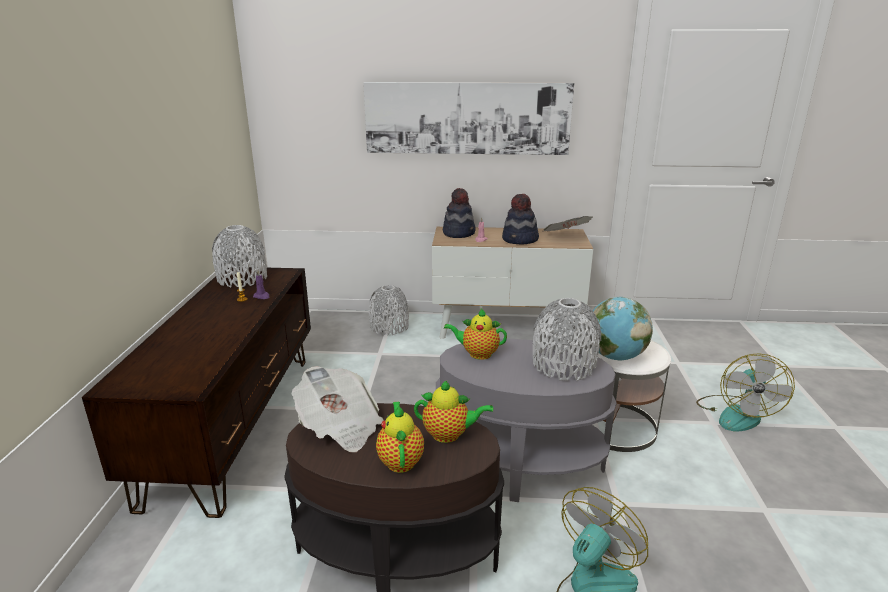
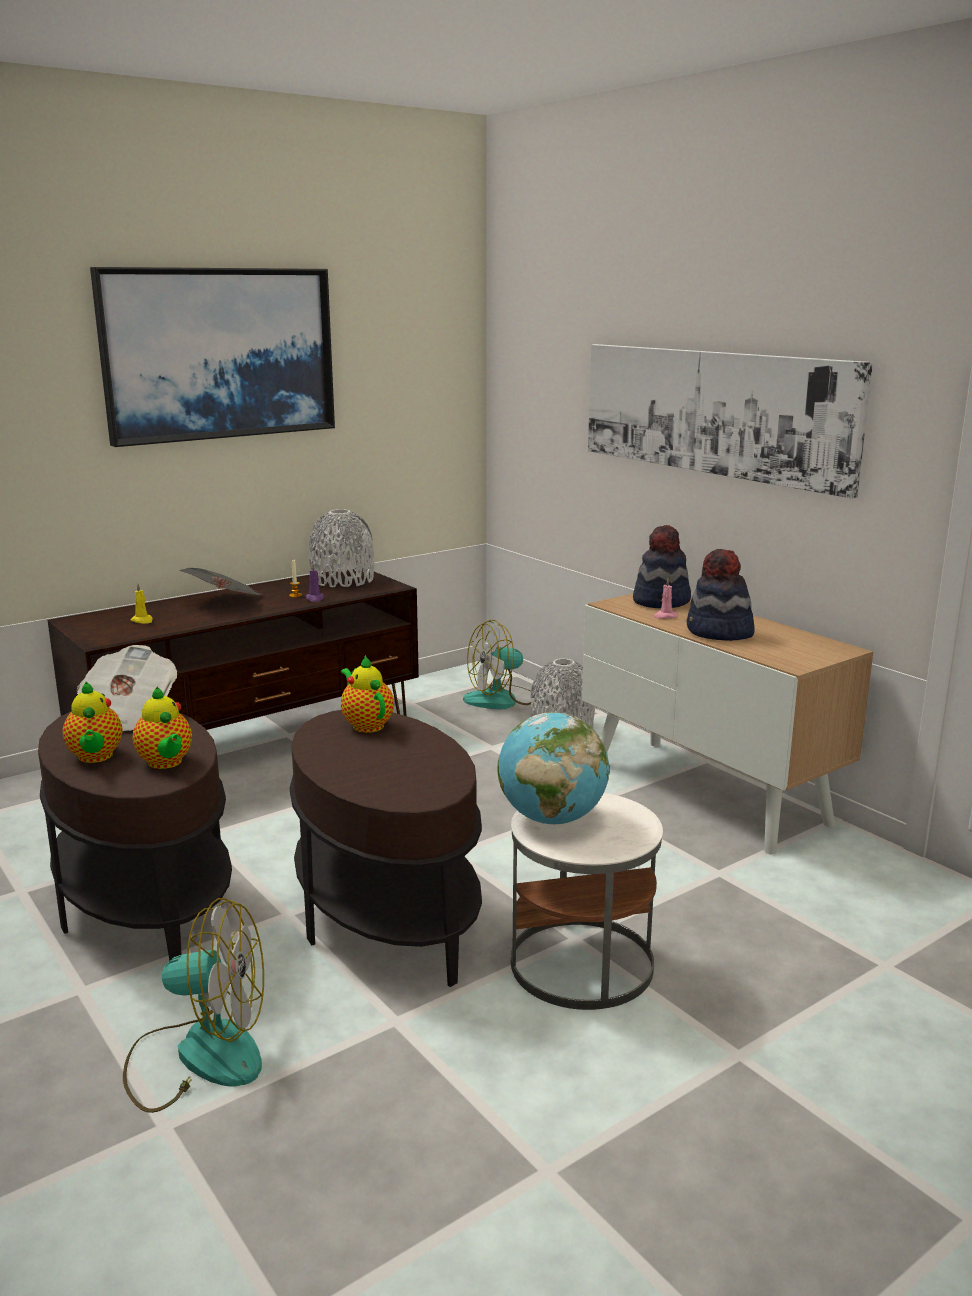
camera: 50 degrees right, 5 degrees down
(133, 110) = (219, 353): none -> picture
(179, 360) = (142, 621): none -> yellow candle
(400, 460) = (95, 757): teapot -> teapot turned 120 degrees clockwise
(518, 464) = (387, 919): grey side table -> brown side table
(563, 365) = (412, 773): grey vase -> none
(565, 237) = (803, 650): newspaper -> newspaper (225, 602)
(736, 414) = (811, 1074): fan -> fan (502, 700)

